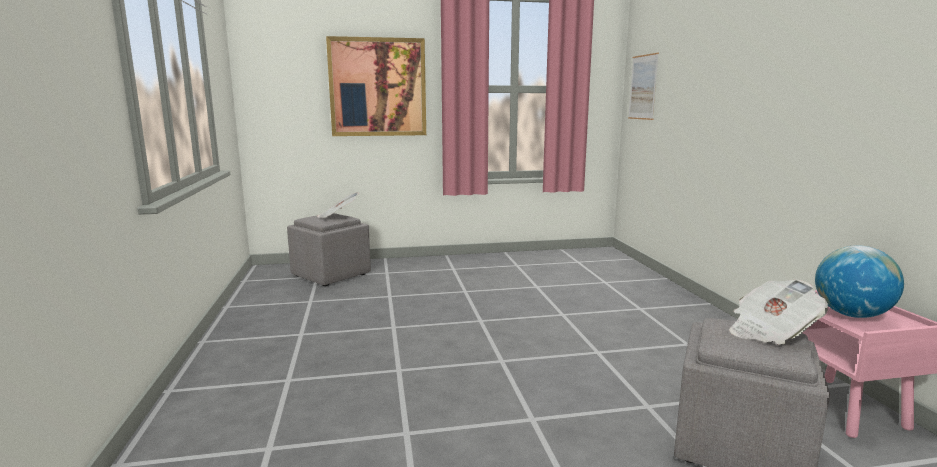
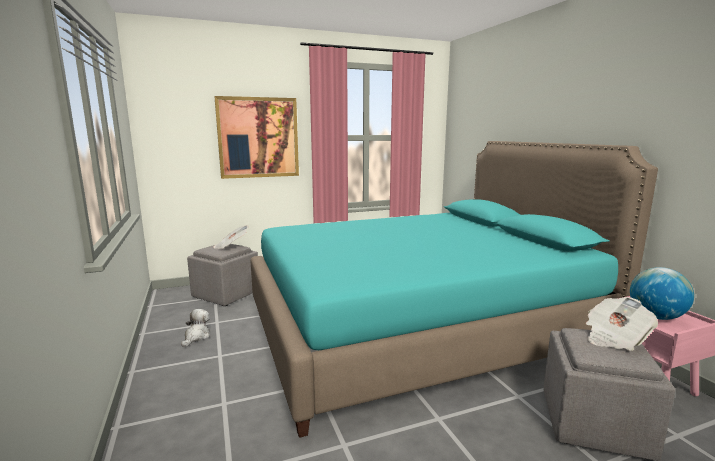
camera: 10 degrees left, 0 degrees up
(282, 314) = (196, 337): none -> plush toy
(548, 324) = (418, 328): none -> turquoise bed
(643, 87) = (463, 137): picture -> none

